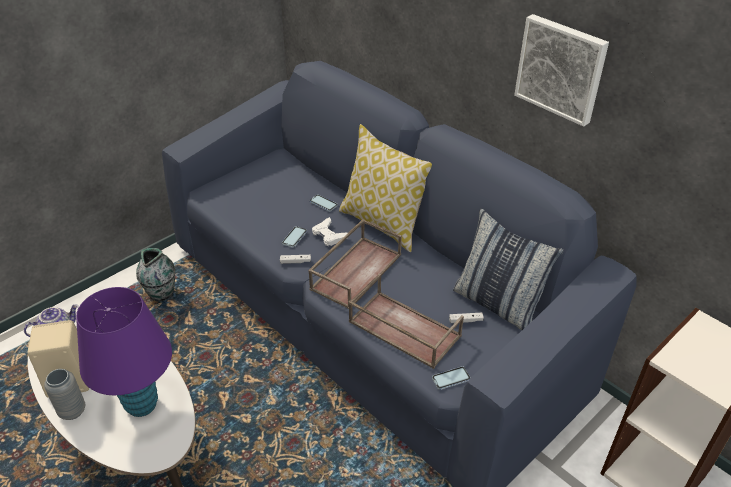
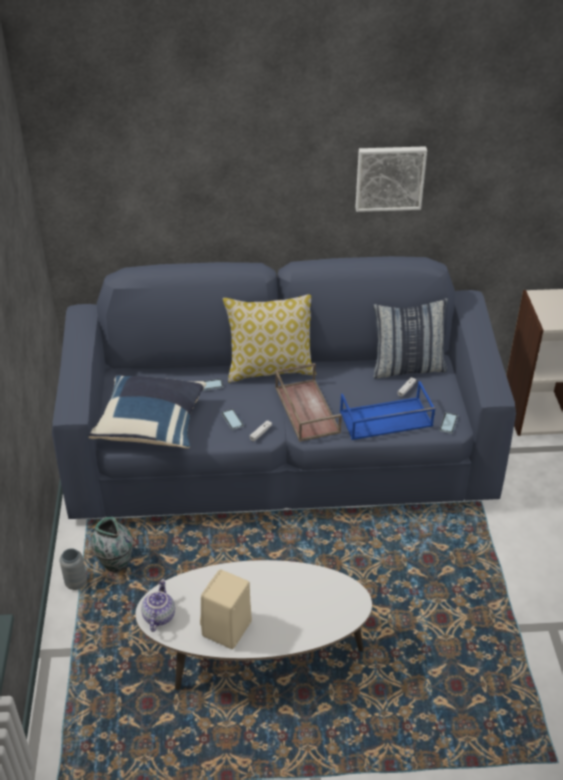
camera: 50 degrees left, 0 degrees up
(72, 411) = (263, 639): grey vase -> grey vase (76, 583)
(141, 405) = (297, 595): purple table lamp -> none
(243, 201) = (152, 425): none -> blue pillow
(329, 235) = (251, 402): white game controller -> none
(402, 329) = (385, 419): brown tray -> blue tray

